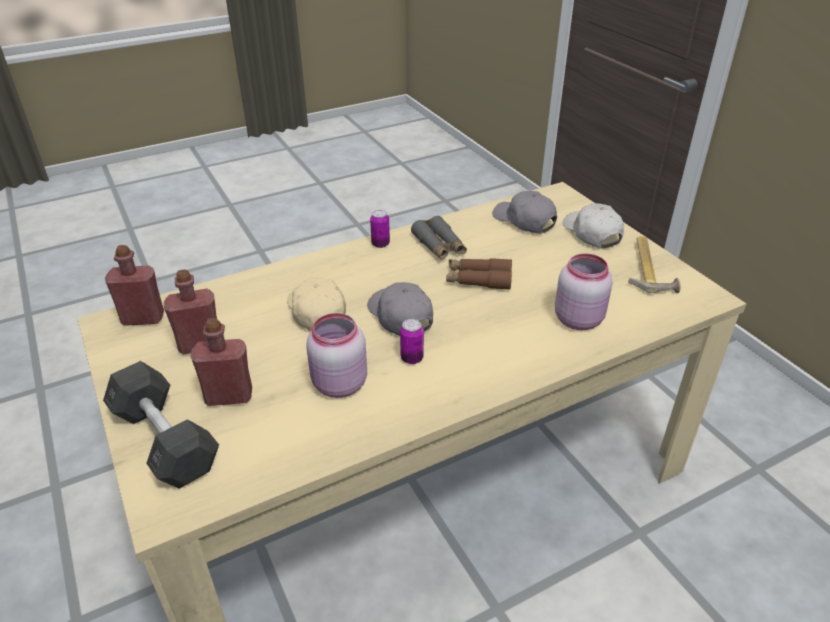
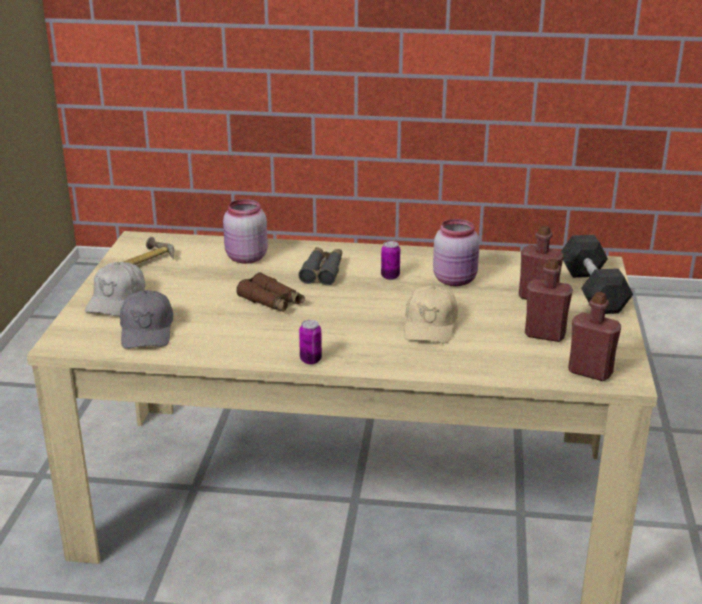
camera: 145 degrees left, 10 degrees down
(400, 316) = (367, 300): grey cap -> none
(439, 246) = (260, 338): grey binoculars -> grey binoculars (322, 272)

